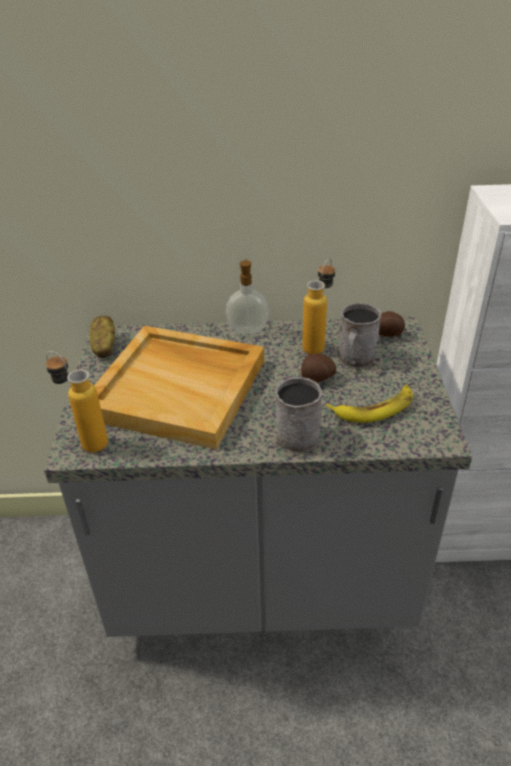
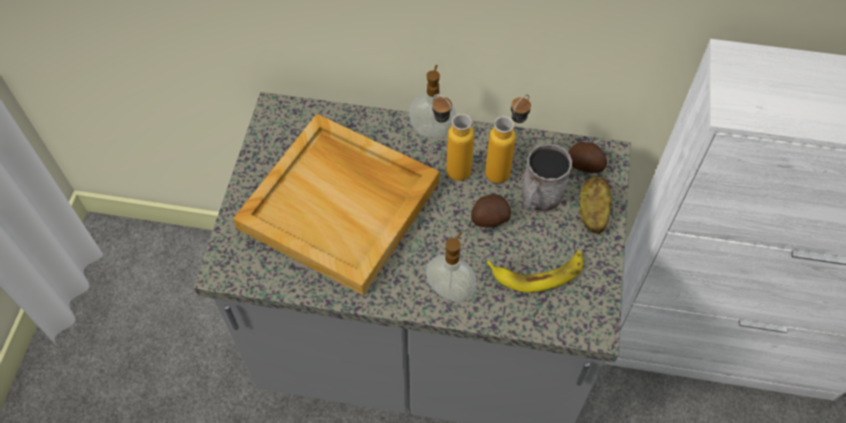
camera: 10 degrees right, 20 degrees up
(86, 441) = (237, 259): bottle -> bottle (450, 166)
(104, 347) = (271, 129): potato -> potato (592, 212)
(299, 432) = (451, 290): grey mug -> soap dispenser

